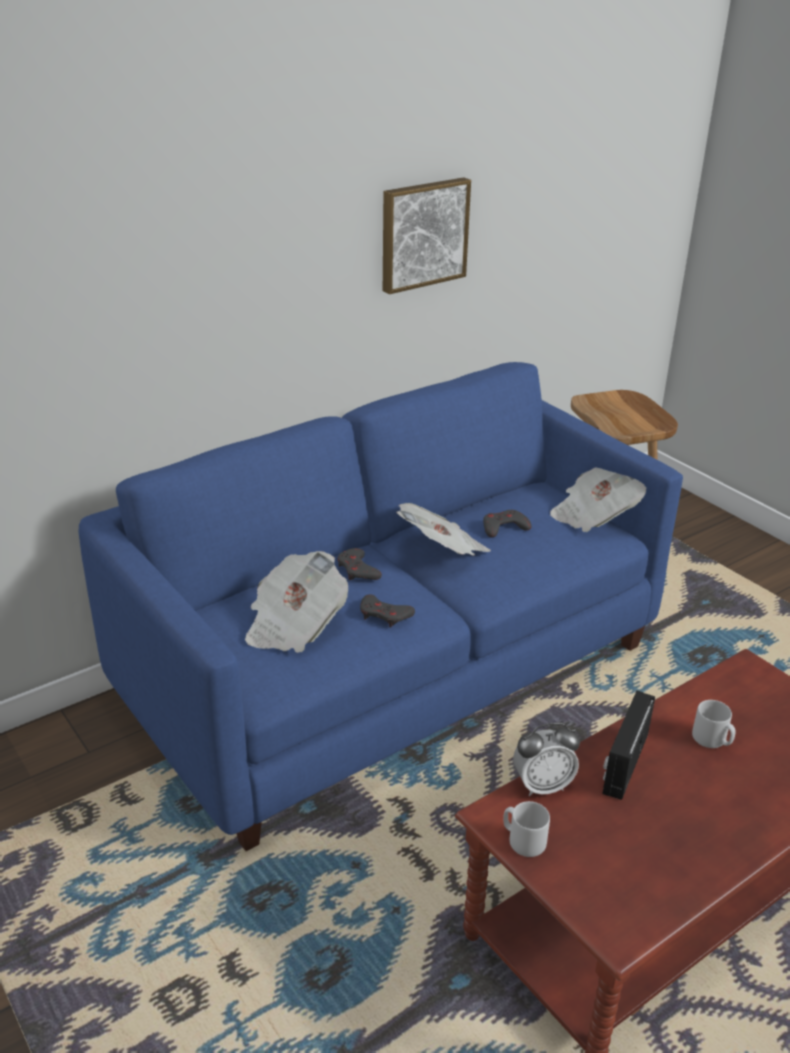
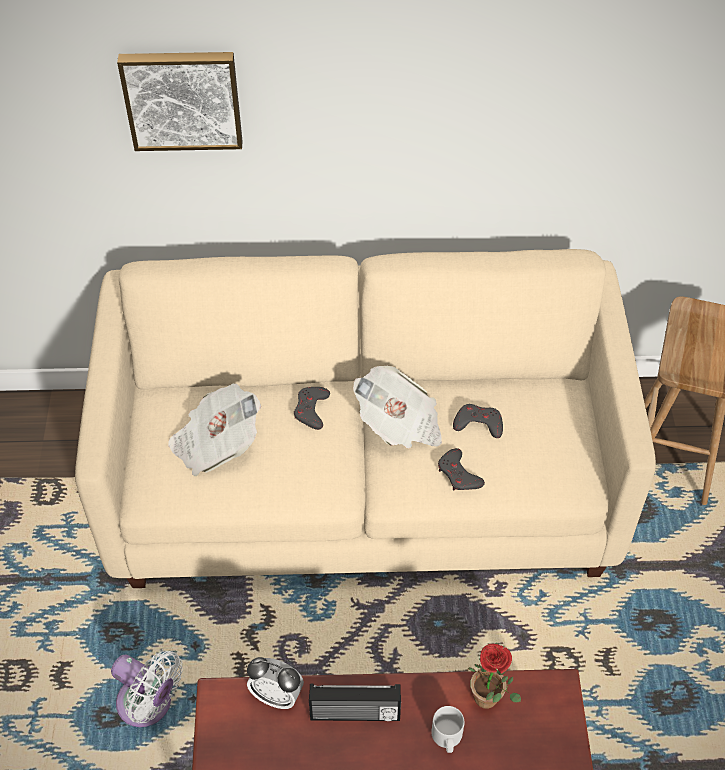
camera: 35 degrees right, 20 degrees up
(355, 942) = (149, 705): none -> white fan
(384, 615) = (290, 470): grey game controller -> grey game controller (459, 474)
(392, 671) = (364, 485): blue sofa -> beige sofa
(422, 234) = (506, 105): picture -> picture (182, 98)
(523, 840) = (220, 731): grey mug -> none
(595, 515) = (577, 451): newspaper -> none
(623, 763) = (355, 714): radio -> radio turned 150 degrees counterclockwise
(712, 698) = (490, 700): none -> potted plant

